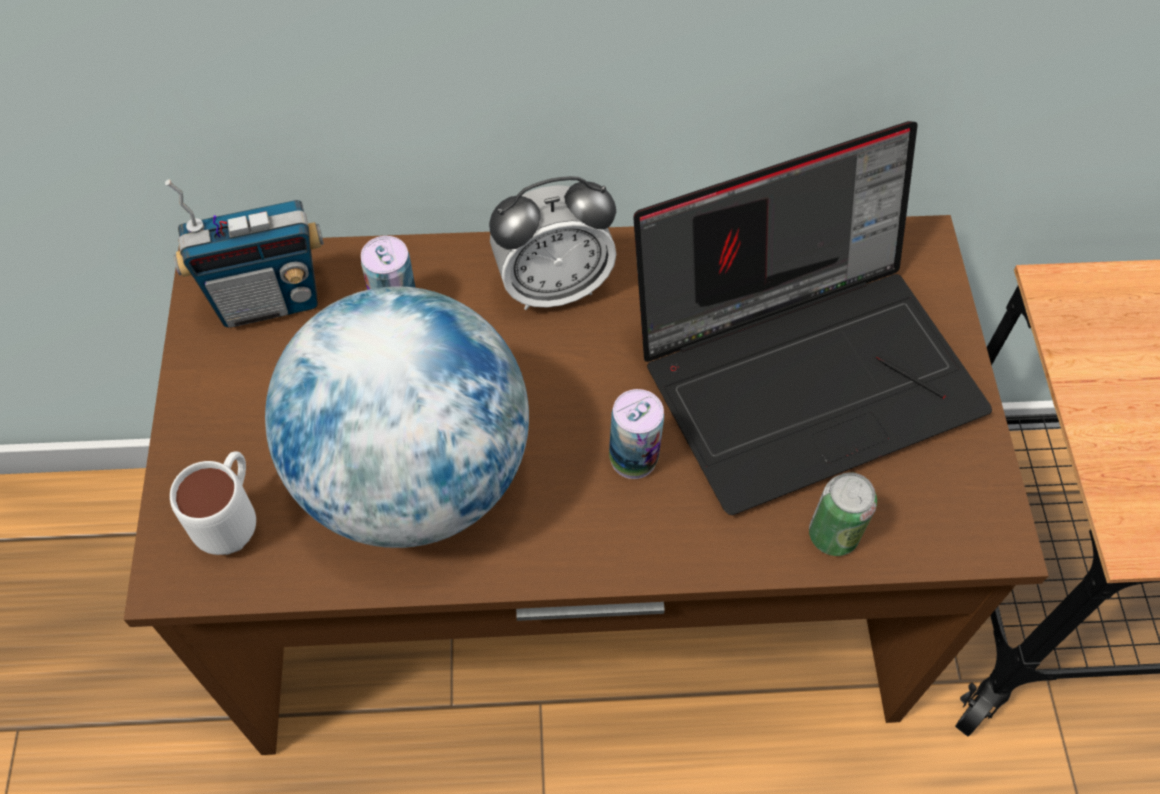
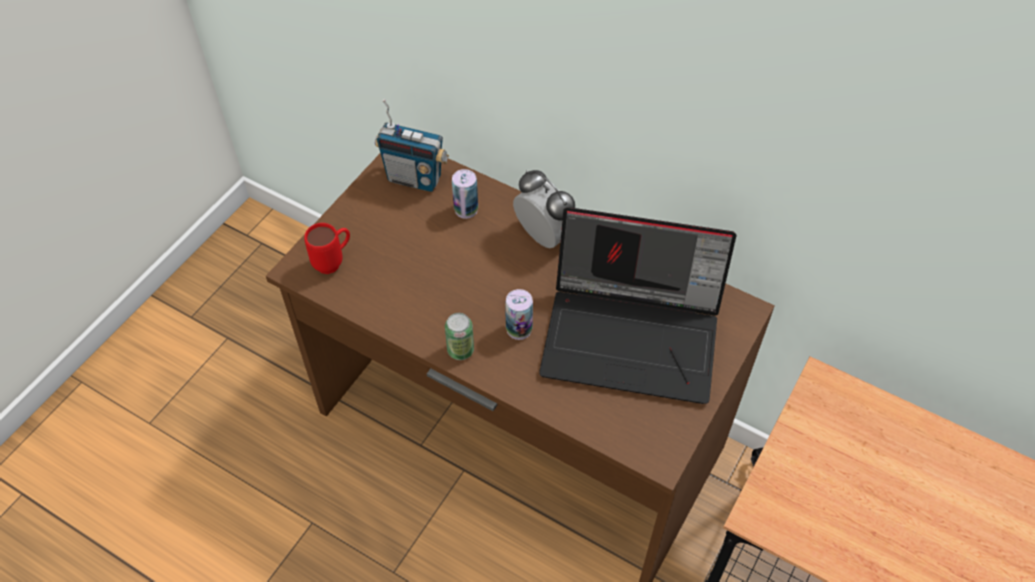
camera: 35 degrees right, 5 degrees down
(235, 521) = (334, 262): white mug -> red mug
(413, 476) = (418, 284): globe -> none
(553, 286) = (544, 236): alarm clock -> alarm clock turned 150 degrees counterclockwise
(833, 535) = (583, 412): can -> can (460, 350)

